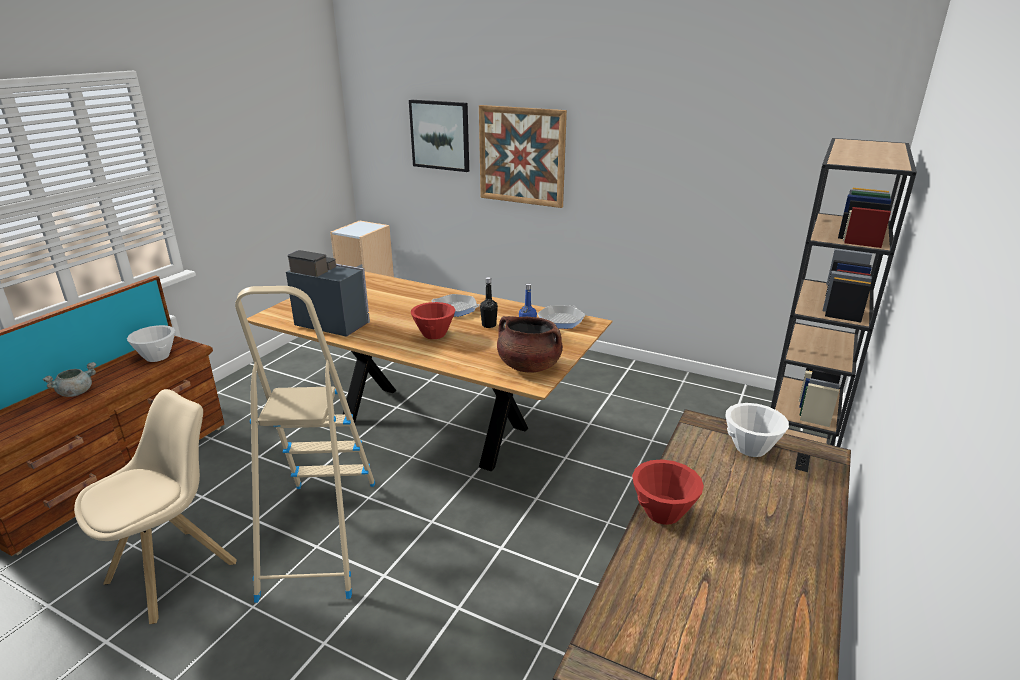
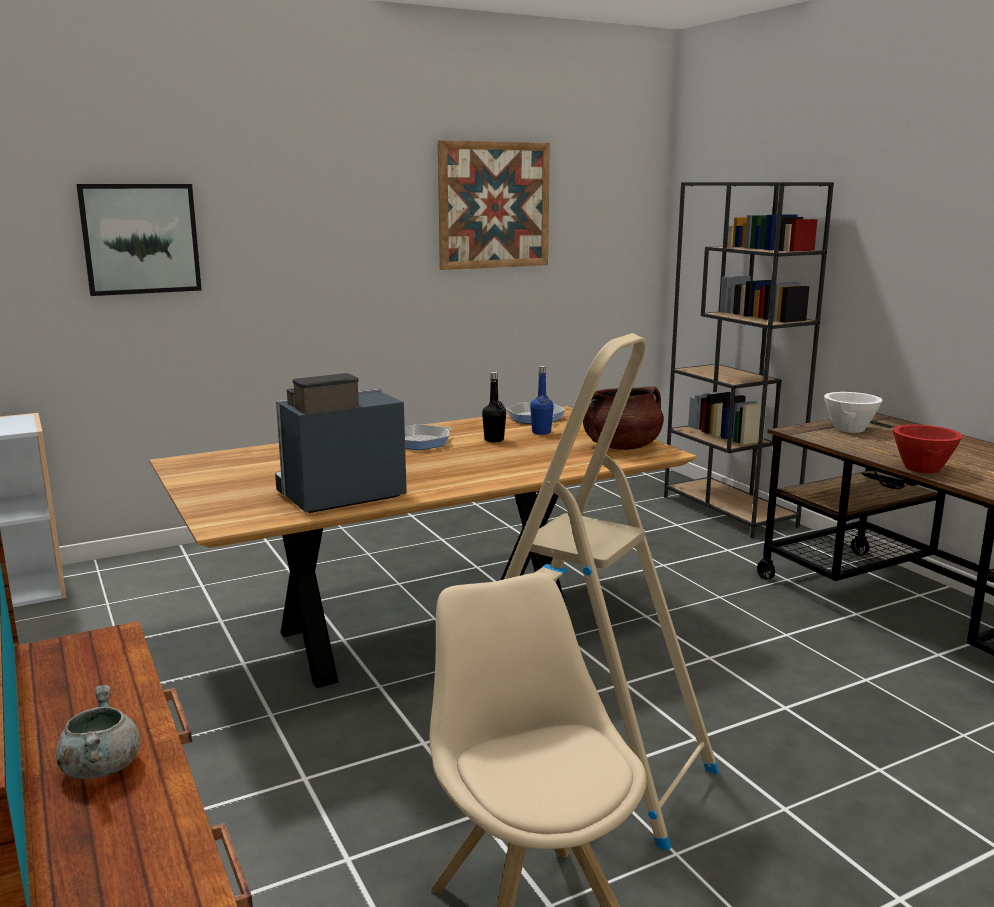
camera: 55 degrees left, 10 degrees down
(157, 357) = (91, 669): white bowl -> none
(434, 334) = (474, 461): red bowl -> none
(521, 156) = (288, 255): picture -> picture (494, 205)

